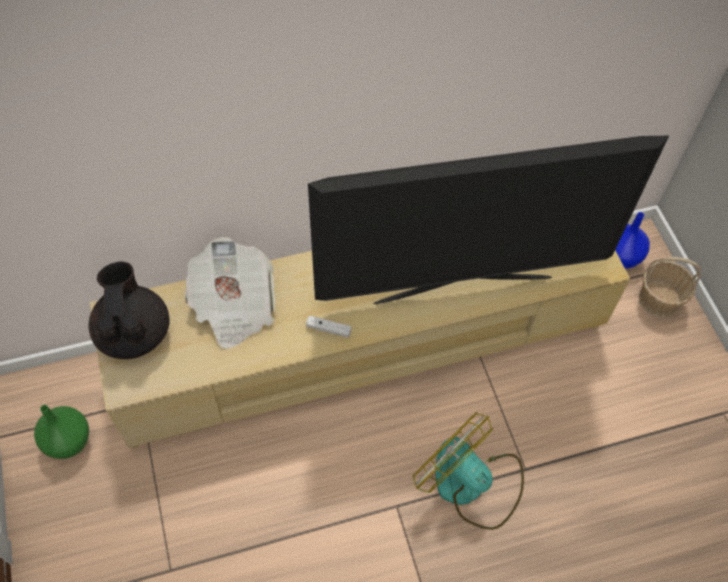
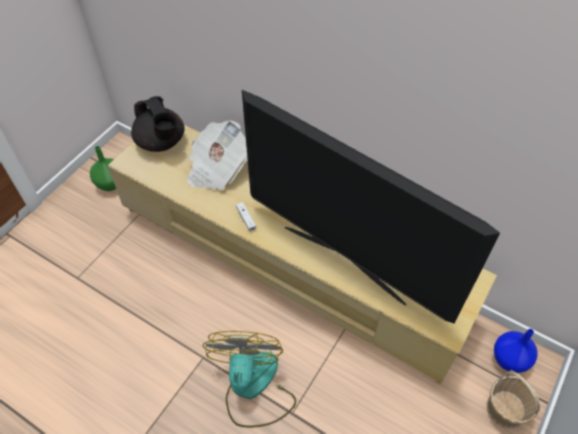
camera: 50 degrees right, 5 degrees down
(134, 333) = (161, 142): black teapot -> black teapot turned 105 degrees clockwise

